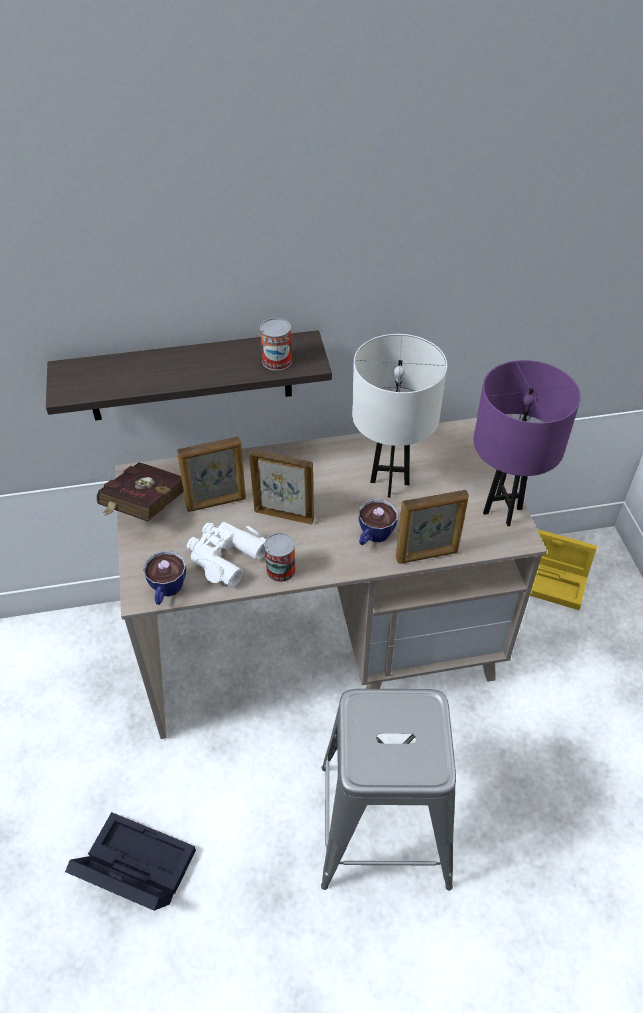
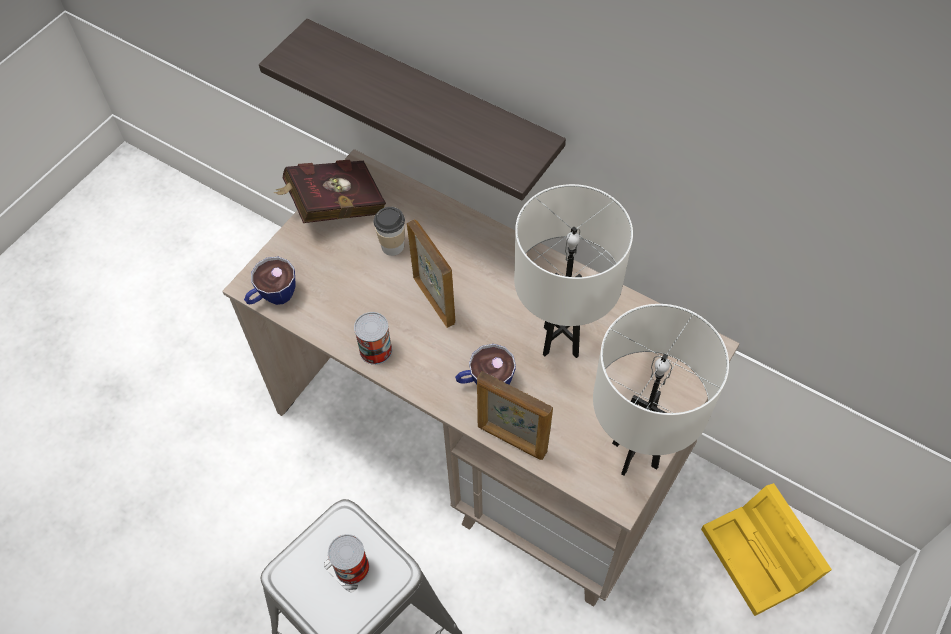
camera: 45 degrees right, 10 degrees up
(132, 867) = (169, 495): black storage box -> none
(216, 503) = (392, 246): picture frame -> cup
(225, 556) = (347, 301): white binoculars -> none
(277, 361) = (487, 146): can -> can (352, 567)
(502, 511) = (634, 455): purple table lamp -> white table lamp

